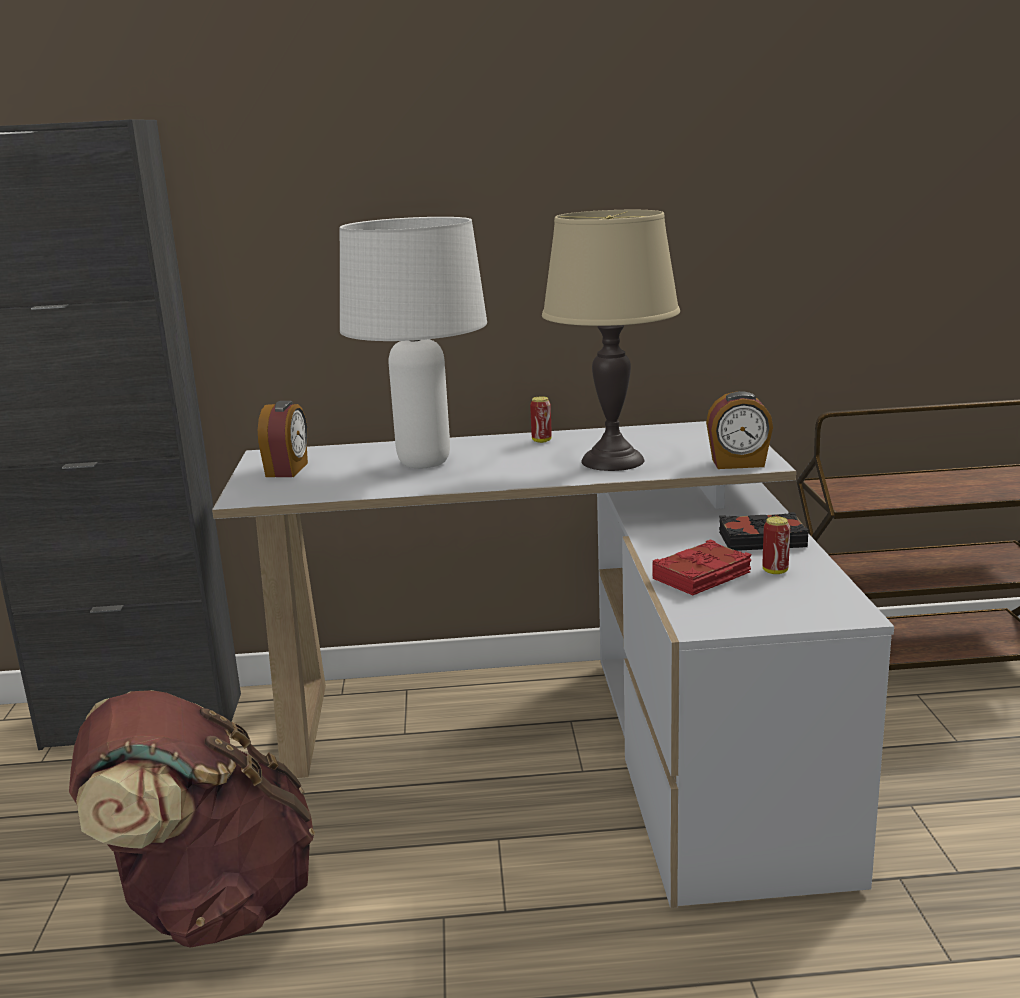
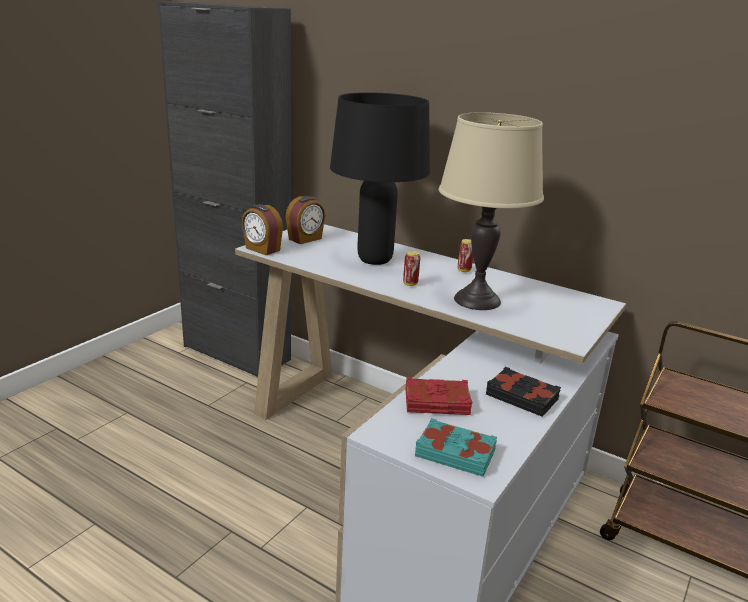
camera: 35 degrees right, 5 degrees up
(210, 904) = (154, 459): brown backpack -> none
(423, 462) = (375, 260): white table lamp -> black table lamp
(738, 464) = (552, 335): alarm clock -> alarm clock (262, 249)
(775, 571) = (488, 422): can -> can (410, 284)
(795, 606) = (455, 453): none -> turquoise book

